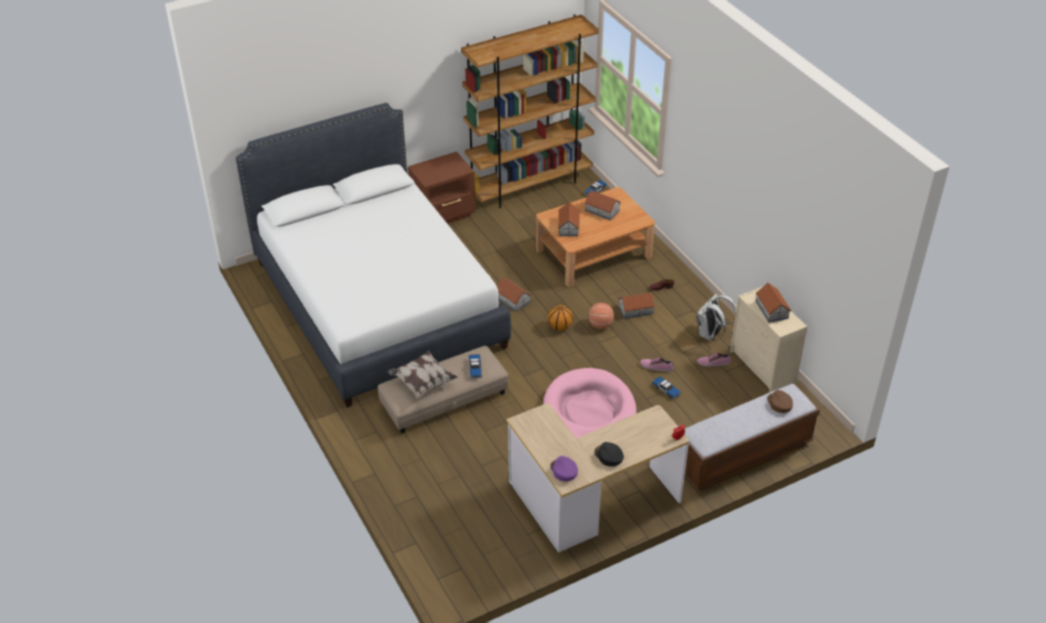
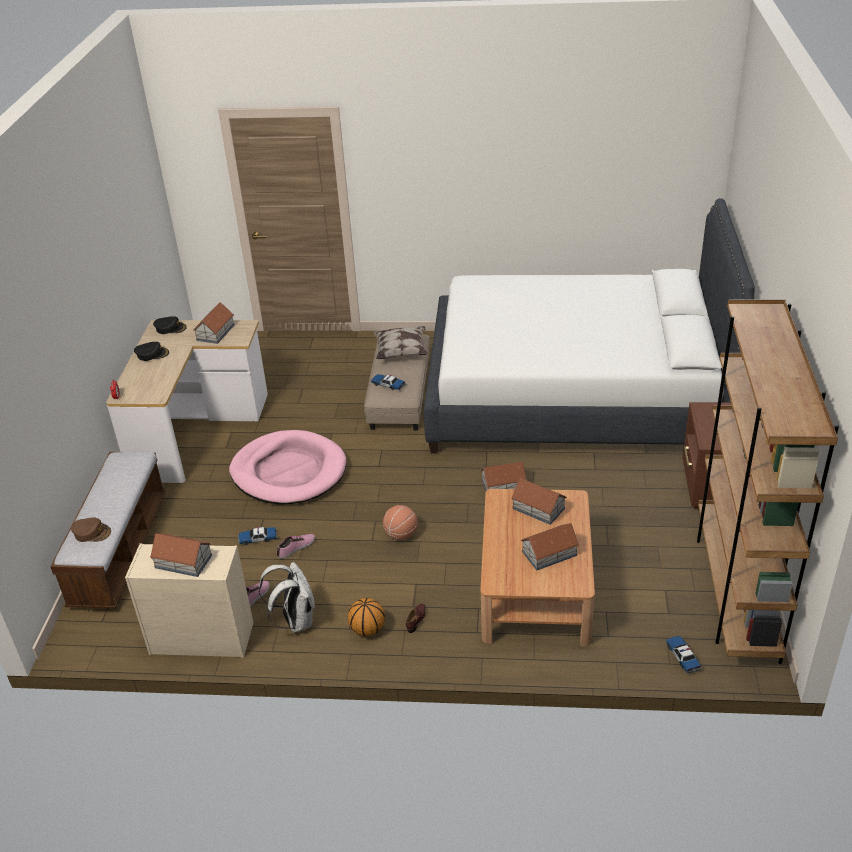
camera: 125 degrees right, 5 degrees down
(560, 327) = (426, 502): basketball -> basketball (367, 630)
(563, 470) = (170, 328): purple cap -> black cap
(635, 309) = (399, 575): toy house -> toy house (216, 332)

